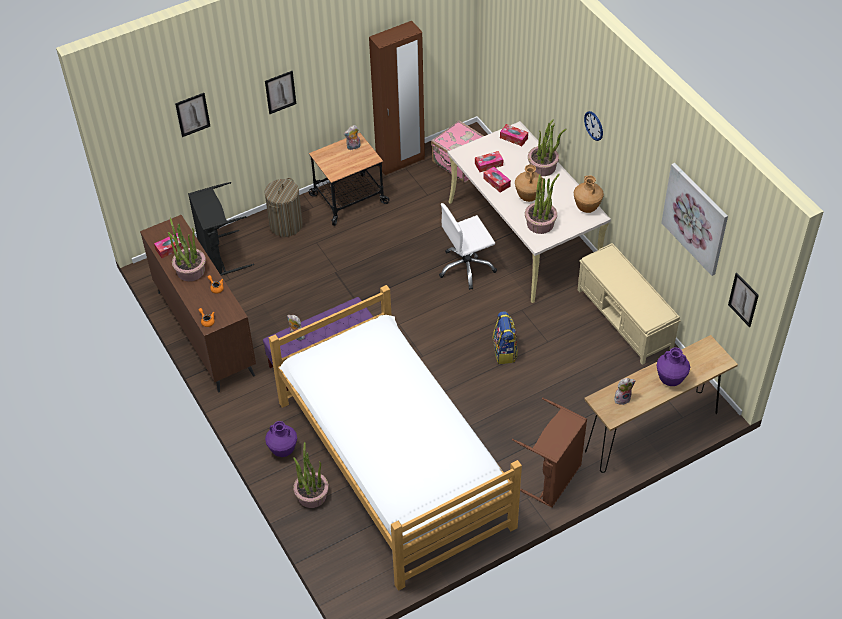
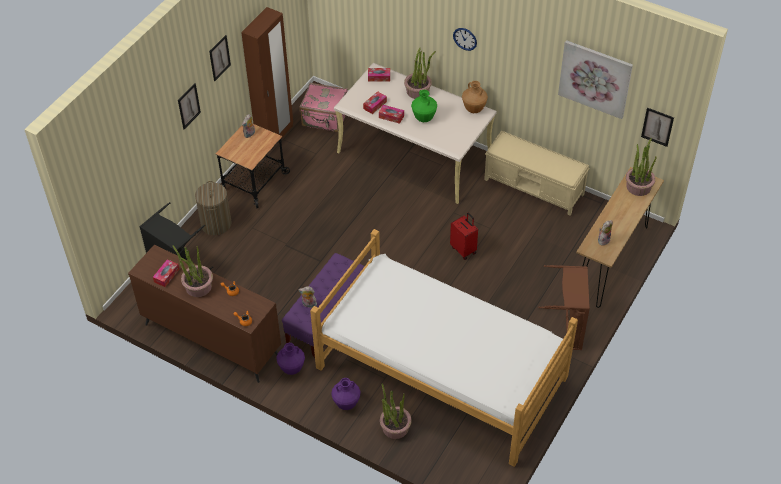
camera: 30 degrees left, 0 degrees up
(192, 114) = (132, 151): picture -> picture (219, 58)
(466, 267) = (388, 198): white office chair -> none
(505, 352) = (464, 250): backpack -> red suitcase
(528, 196) = (424, 118): brown vase -> green vase
(540, 223) = (448, 135): potted plant -> potted plant (638, 186)
(670, 379) = (626, 211): purple vase -> purple vase (291, 369)

